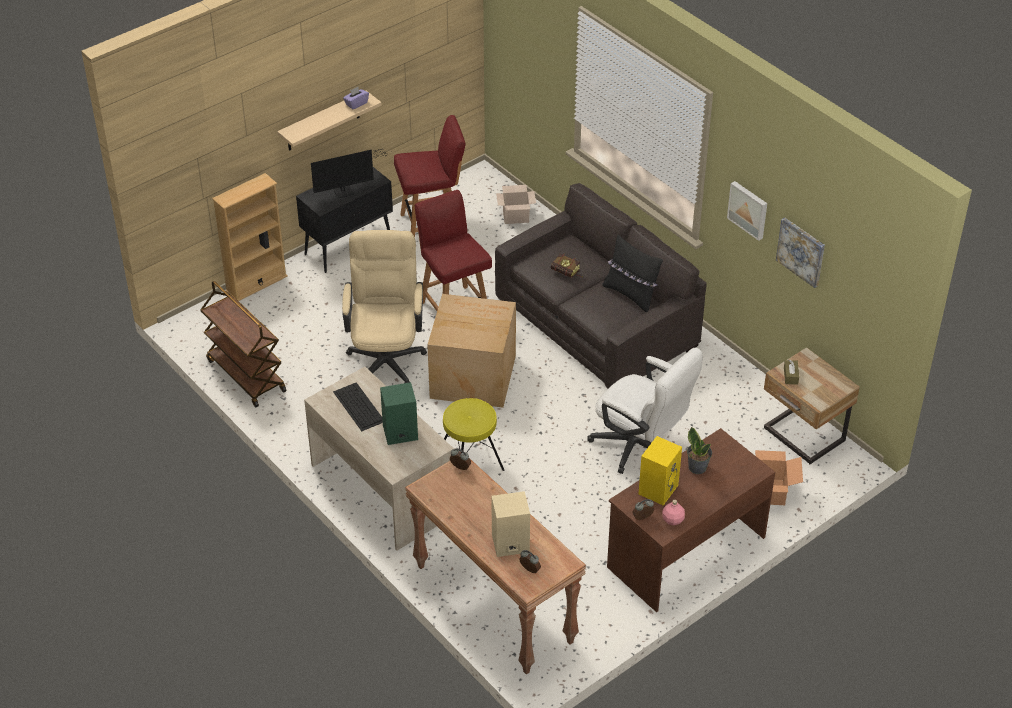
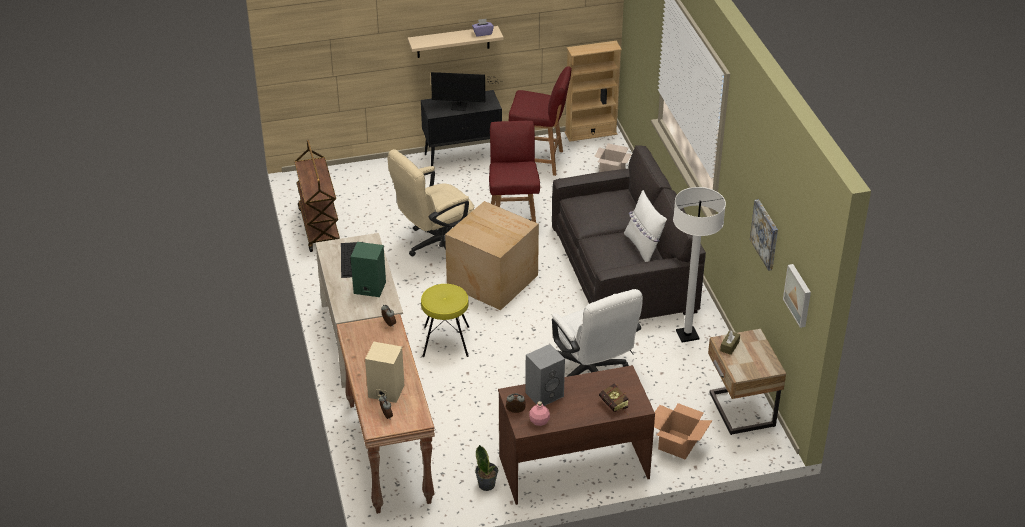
camera: 25 degrees right, 5 degrees down
(256, 284) = (373, 165): beige bookcase -> beige bookcase (590, 133)
(386, 356) = (435, 245): beige office chair -> beige office chair turned 150 degrees counterclockwise
(567, 274) = (601, 217): book -> book (615, 407)
(631, 294) = (643, 247): black pillow -> white pillow
(658, 488) = (544, 394): yellow speaker -> grey speaker
(697, 467) = (590, 388): potted plant -> potted plant (487, 484)
(704, 373) = (687, 335): none -> white floor lamp
(748, 209) = (740, 189): picture -> picture (799, 295)

